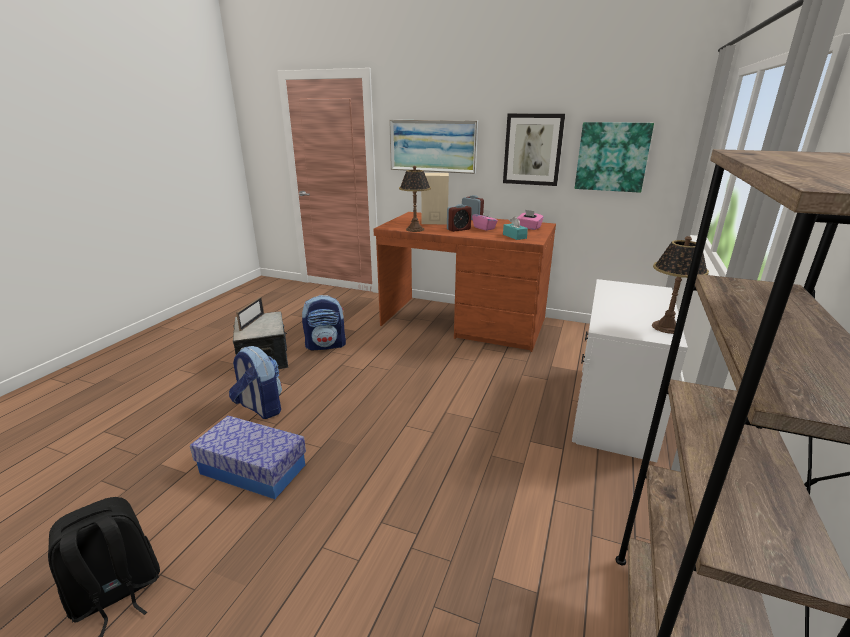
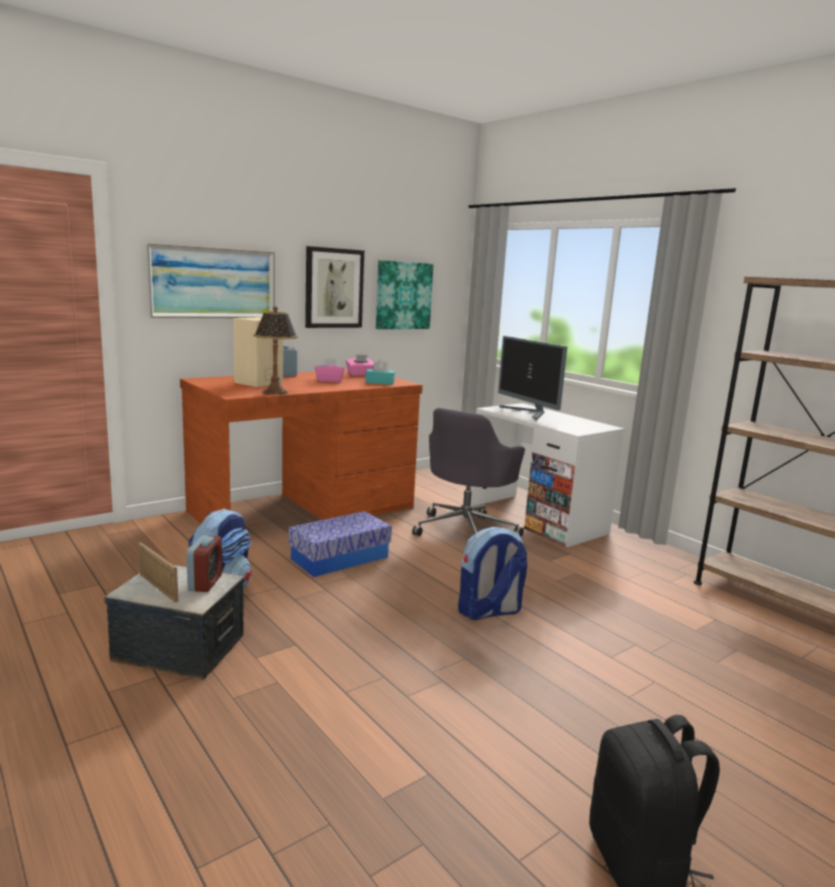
camera: 60 degrees left, 10 degrees down
(253, 469) = (468, 714): storage box -> storage box (339, 558)
(260, 408) = (327, 681): backpack -> backpack (489, 612)
(458, 229) = (314, 385): alarm clock -> alarm clock (205, 582)
(528, 384) = (466, 530): none -> grey office chair
(629, 298) = (528, 413): none -> monitor
(666, 327) = (590, 422): table lamp -> none

